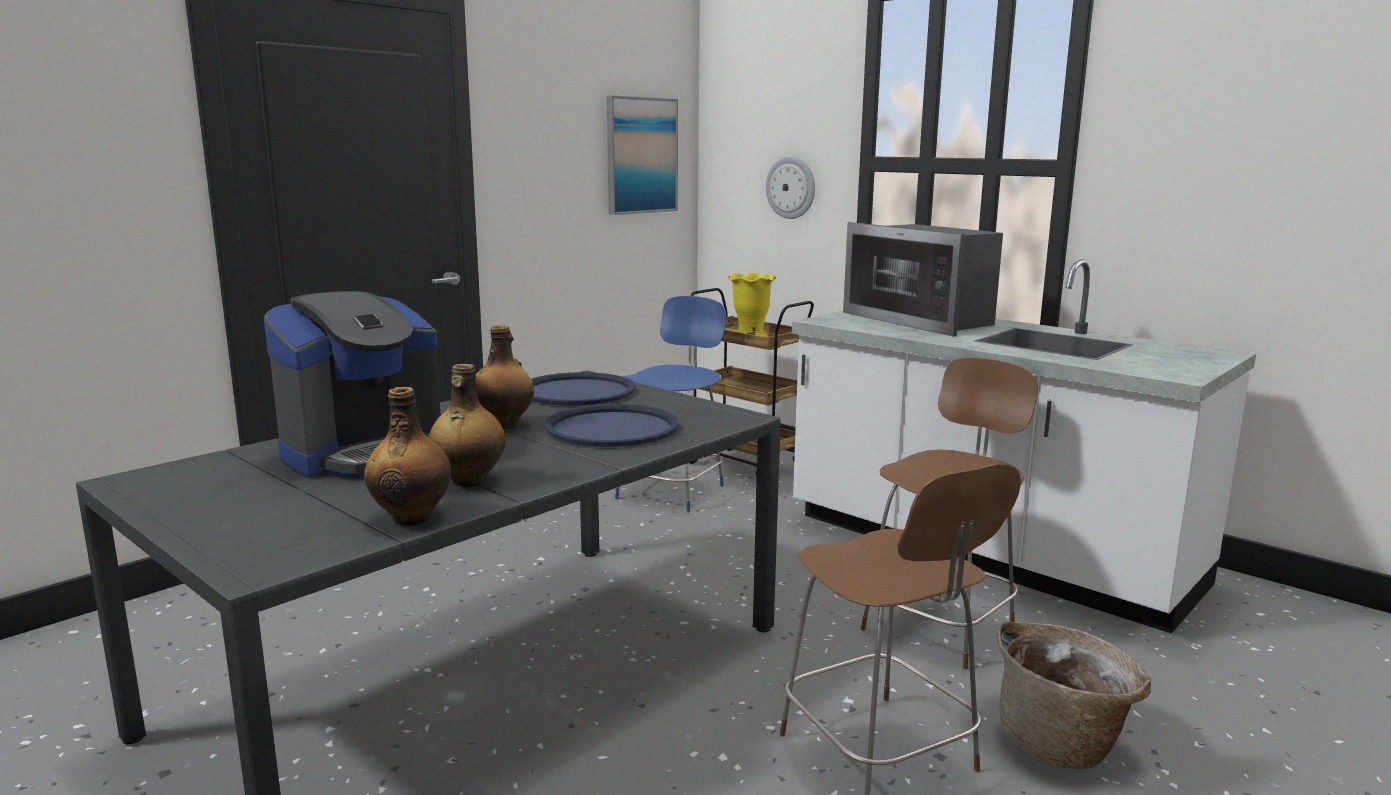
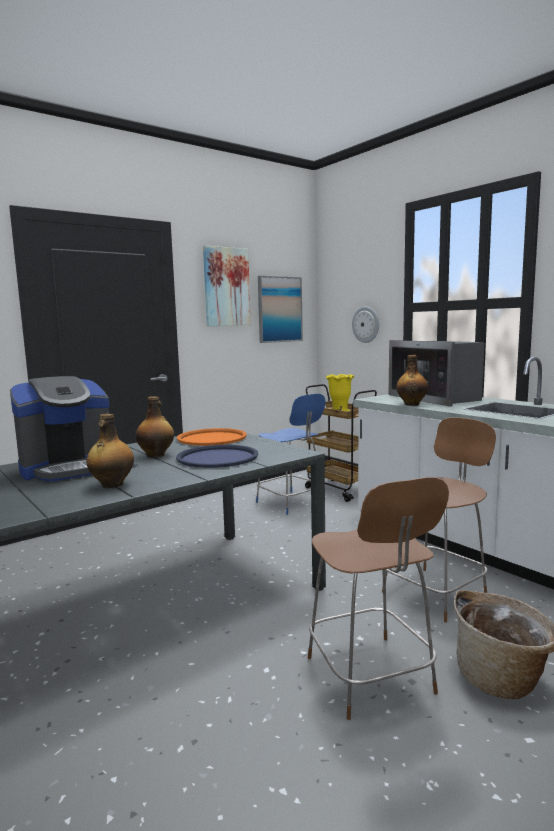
camera: 10 degrees right, 5 degrees down
(412, 517) = (63, 504): bottle -> bottle (411, 404)
(556, 115) = (226, 287): none -> picture
(576, 391) = (211, 438): blue tray -> orange tray
(672, 490) = (291, 503): blue chair -> blue chair turned 105 degrees clockwise

